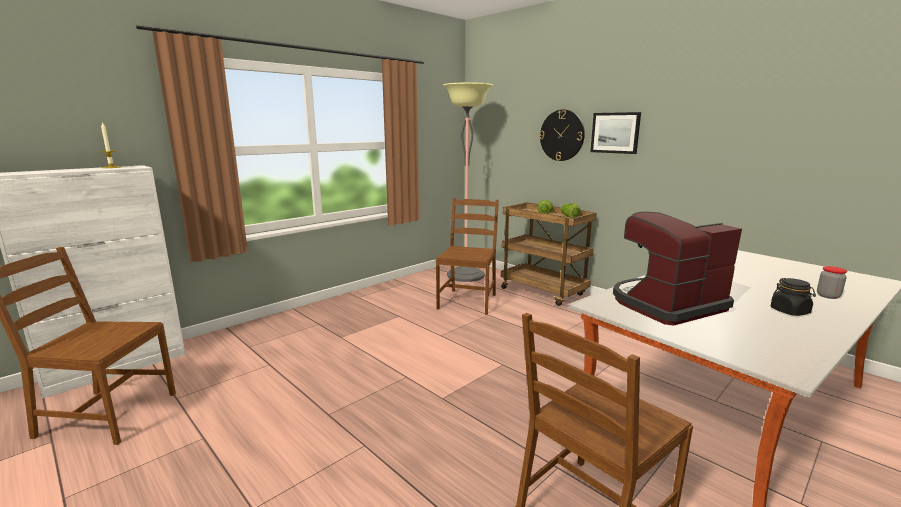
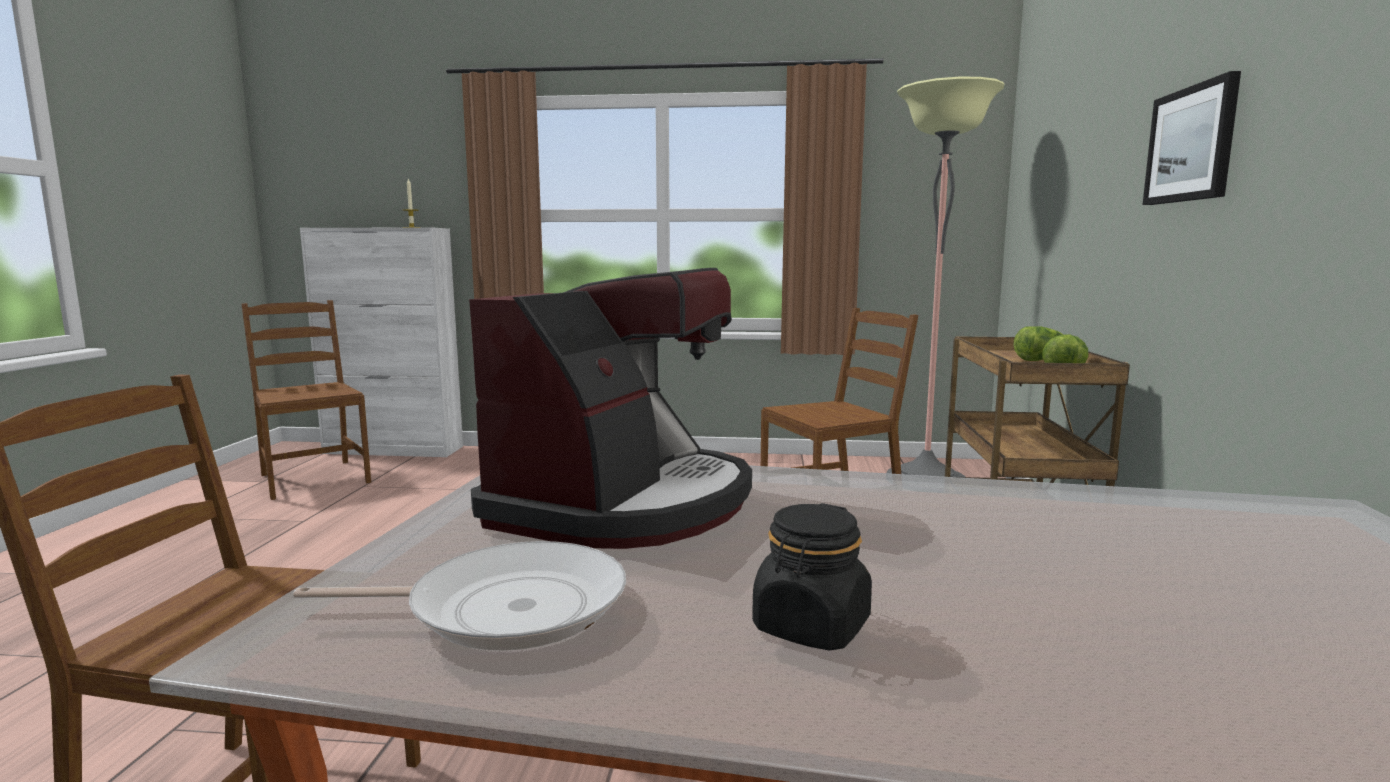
camera: 50 degrees right, 5 degrees down
(562, 135) = (1112, 172): wall clock -> none
(666, 304) = (624, 503): coffee machine -> coffee machine turned 90 degrees clockwise
(766, 338) = (506, 608): none -> frying pan
(828, 296) = (1165, 686): jar -> none

